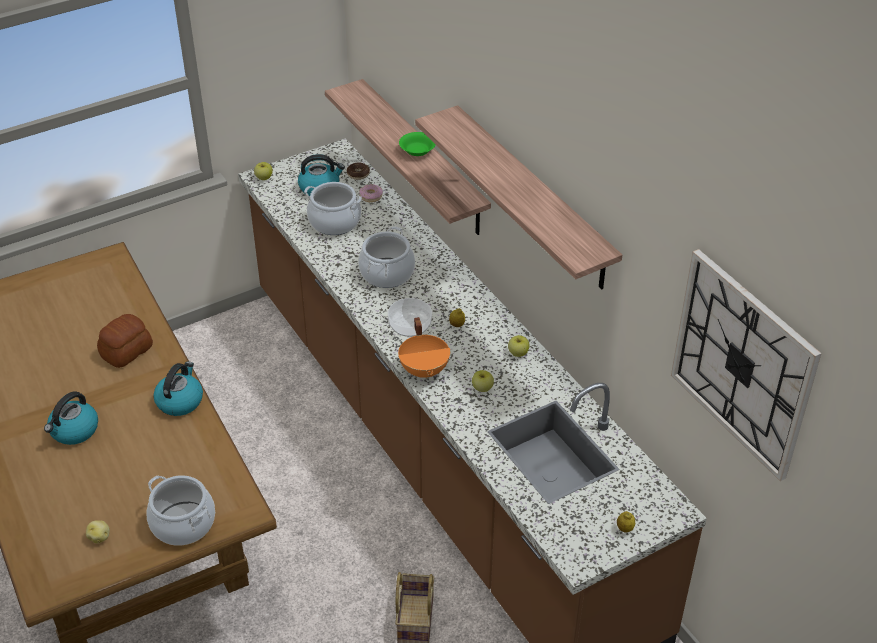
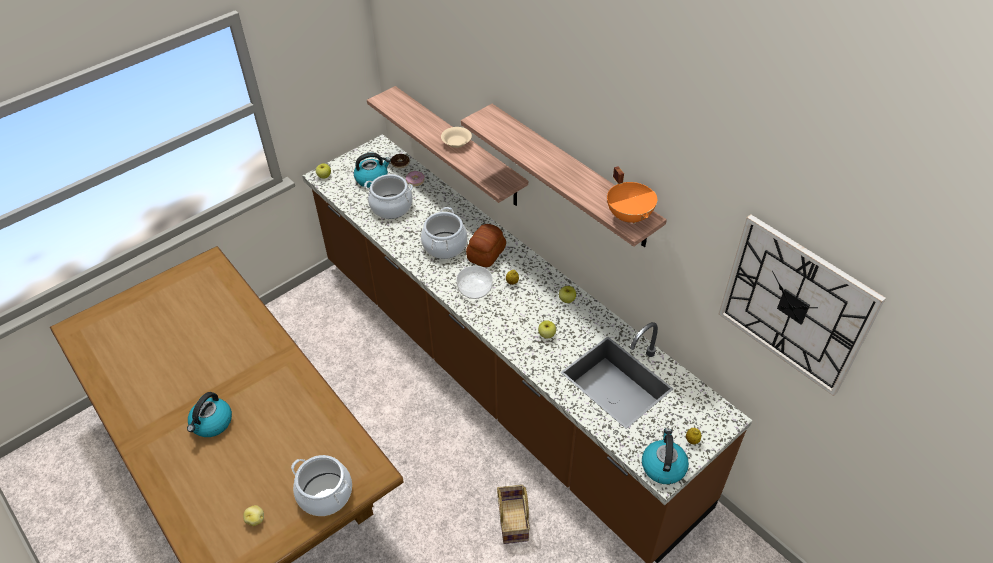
camera: 10 degrees left, 5 degrees up
(125, 351) = (240, 344): bread -> bread (485, 254)
(180, 401) = (297, 381): kettle -> kettle (663, 466)
(417, 151) = (456, 143): green bowl -> beige bowl
(425, 370) = (496, 325): orange cooking pot -> orange cooking pot (629, 215)

